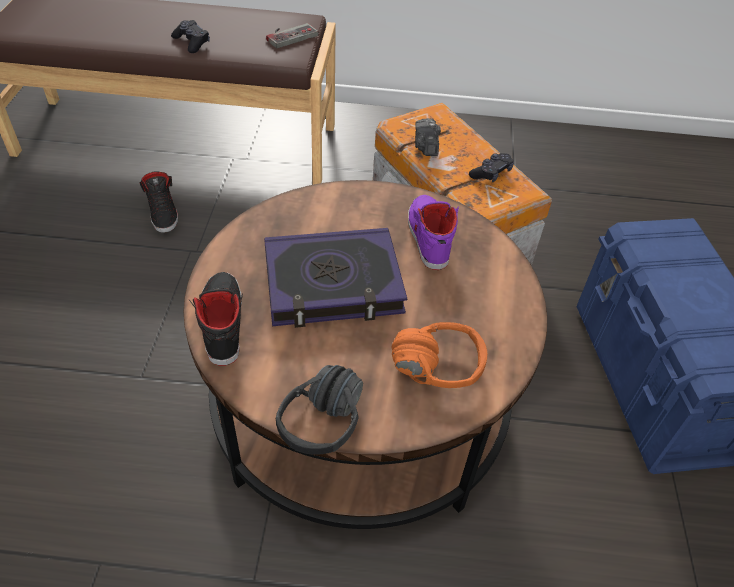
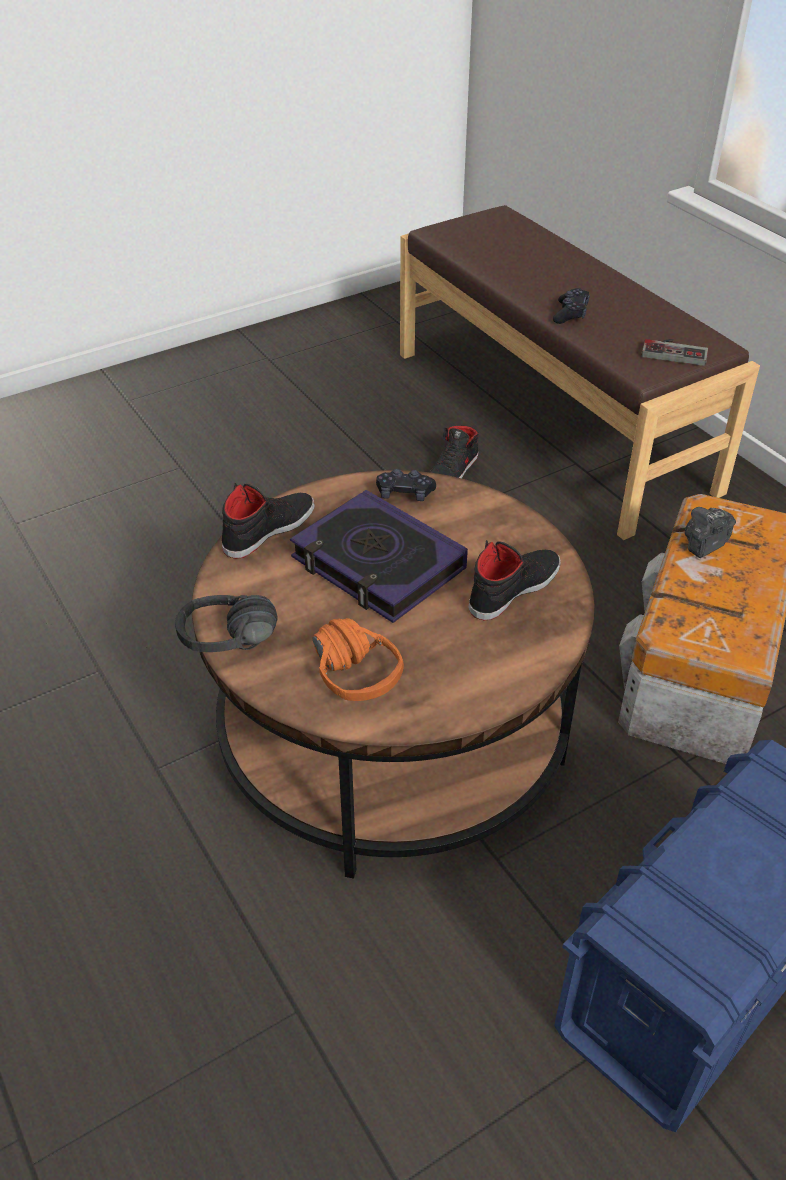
camera: 55 degrees right, 5 degrees down
(427, 235) = (513, 588): purple shoe -> black shoe
(491, 173) = (736, 612): black game controller -> black game controller (404, 493)

